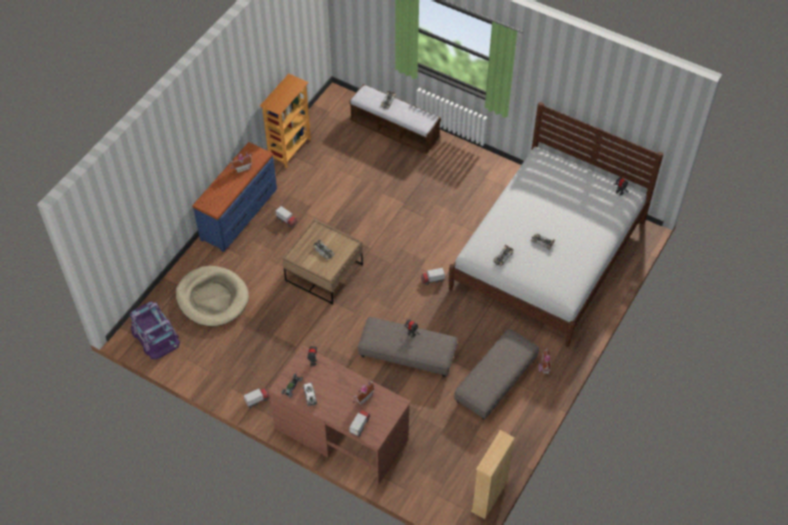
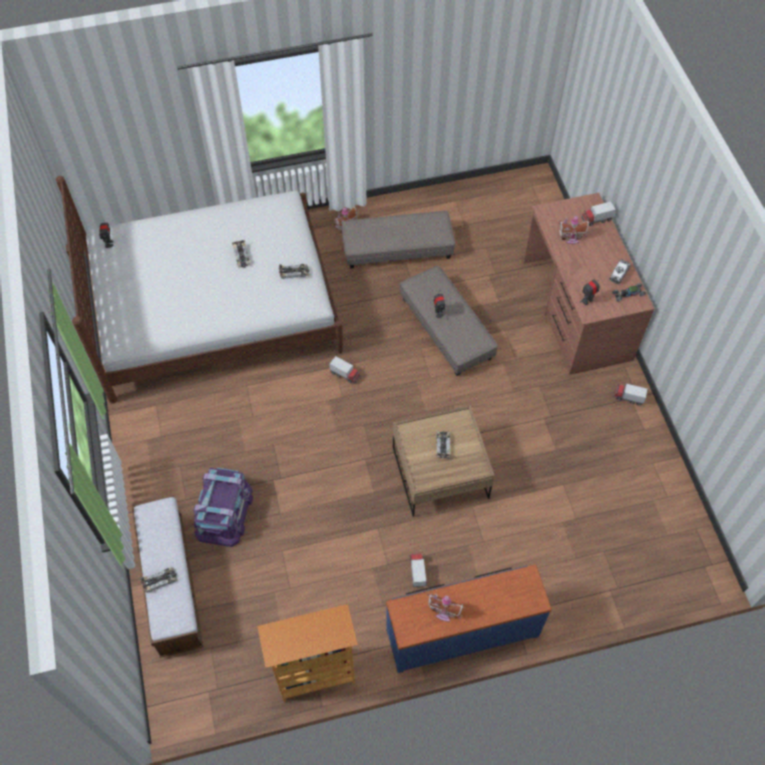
camera: 135 degrees left, 5 degrees up
(155, 336) = (683, 551): purple storage box -> purple storage box (223, 512)
(212, 298) = (585, 544): beige dog bed -> none
(489, 496) = (503, 179): beige bookcase -> none

